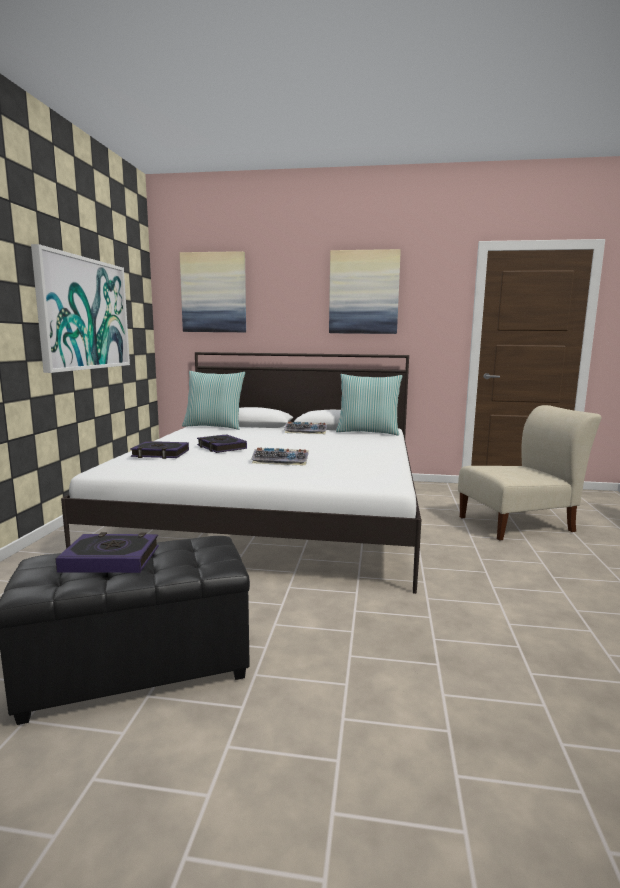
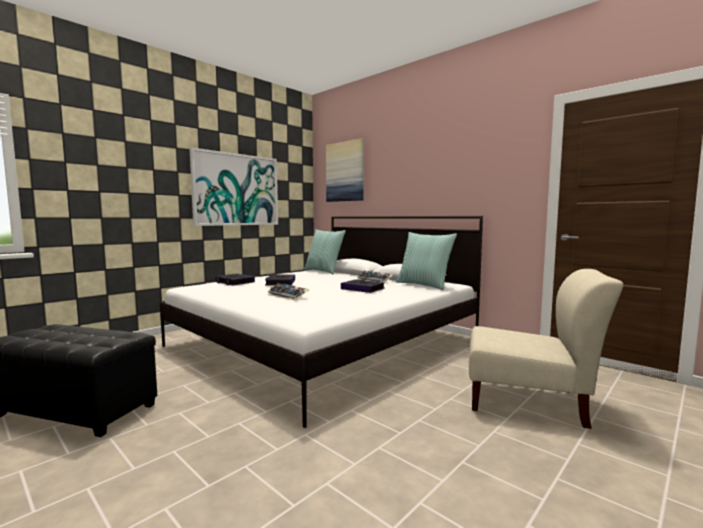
camera: 35 degrees right, 5 degrees down
(111, 559) = (67, 332): book -> book (362, 289)
(364, 292) = (446, 160): picture -> none

